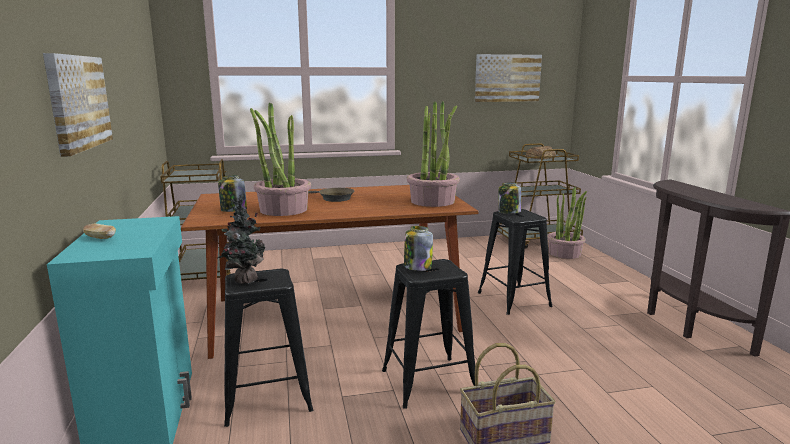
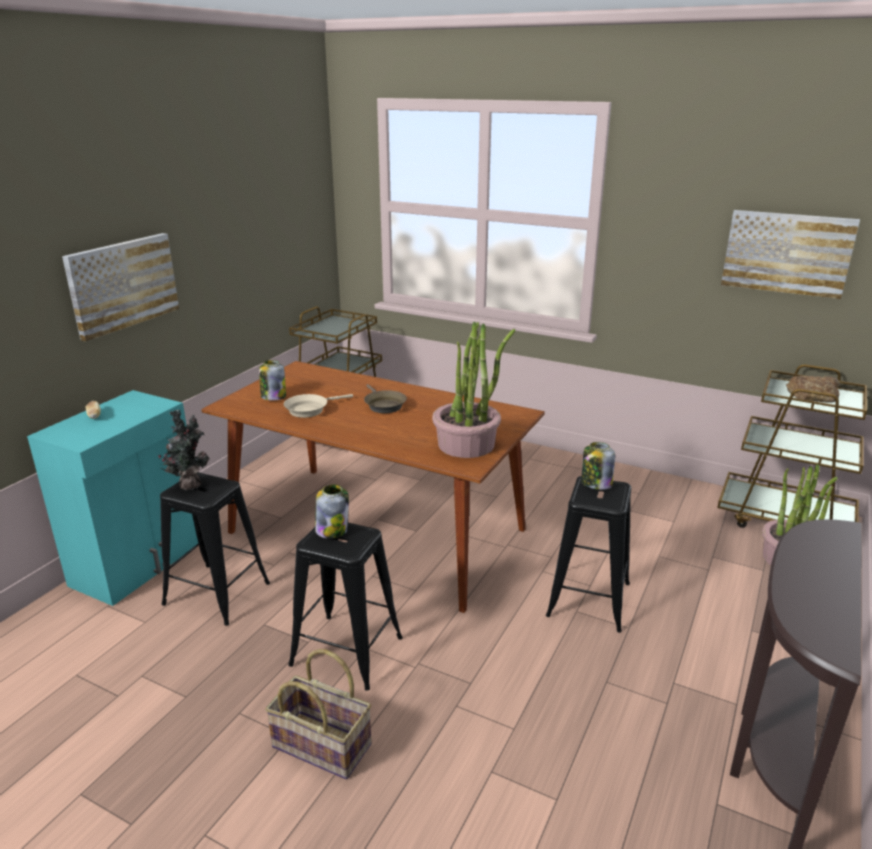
camera: 40 degrees right, 10 degrees up
(283, 210) = (310, 409): potted plant -> beige frying pan

